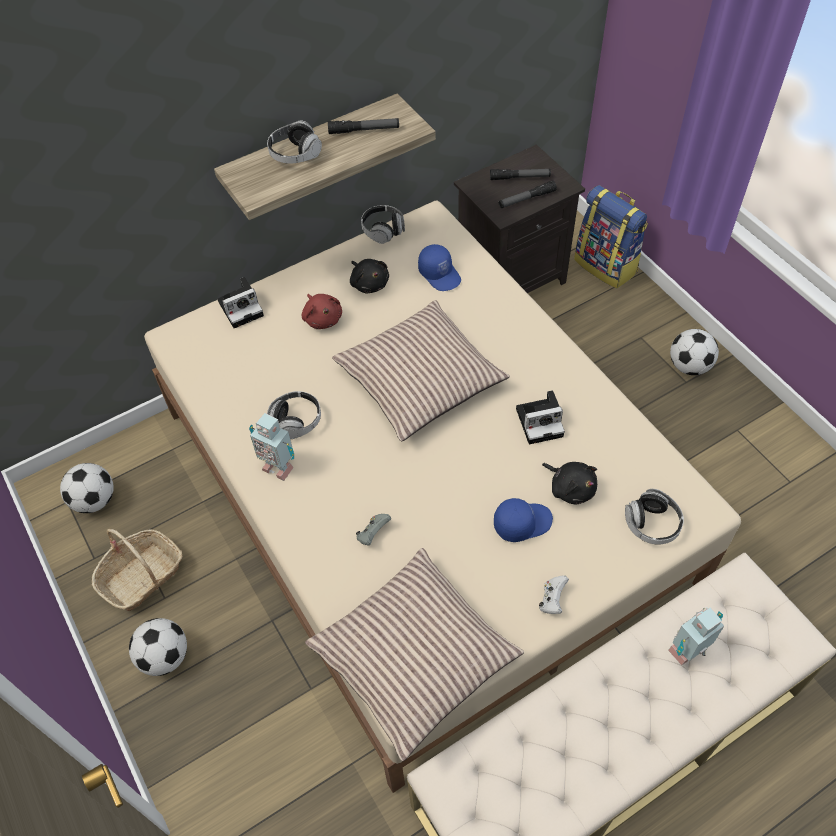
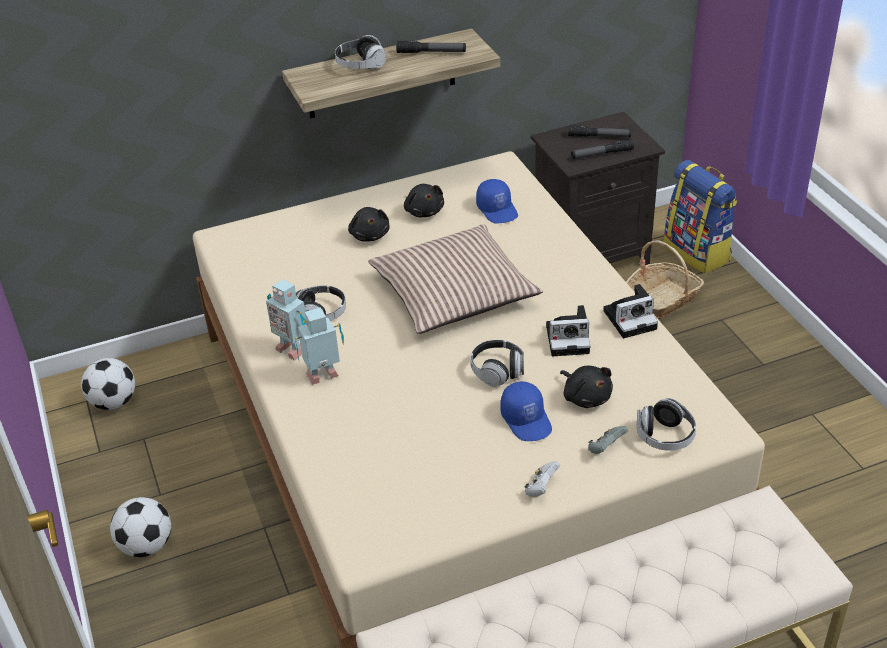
camera: 10 degrees right, 15 degrees down
(142, 576) = (143, 473): basket -> basket (662, 300)
(242, 307) = (293, 220): camera -> camera (631, 319)
(322, 318) = (370, 235): red plush toy -> black plush toy
(373, 534) = (371, 413): grey game controller -> grey game controller (606, 448)
(383, 231) = (450, 170): headphones -> headphones (497, 371)
(414, 656) = (385, 518): pillow -> none
(522, 522) = (527, 420): blue cap -> blue cap turned 75 degrees clockwise
(688, 651) = (683, 562): toy robot -> toy robot (324, 377)
(689, 366) = (770, 350): football -> none

